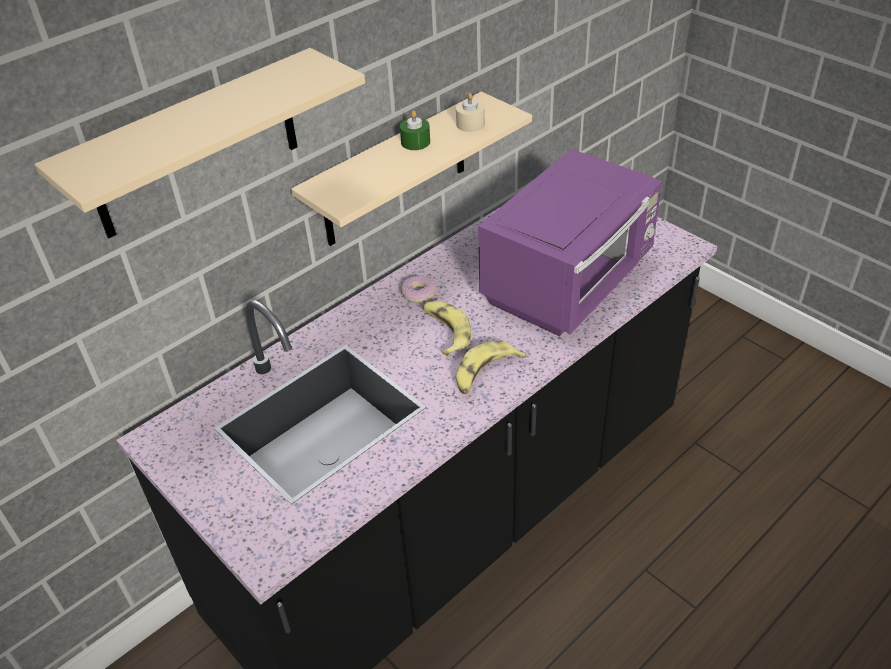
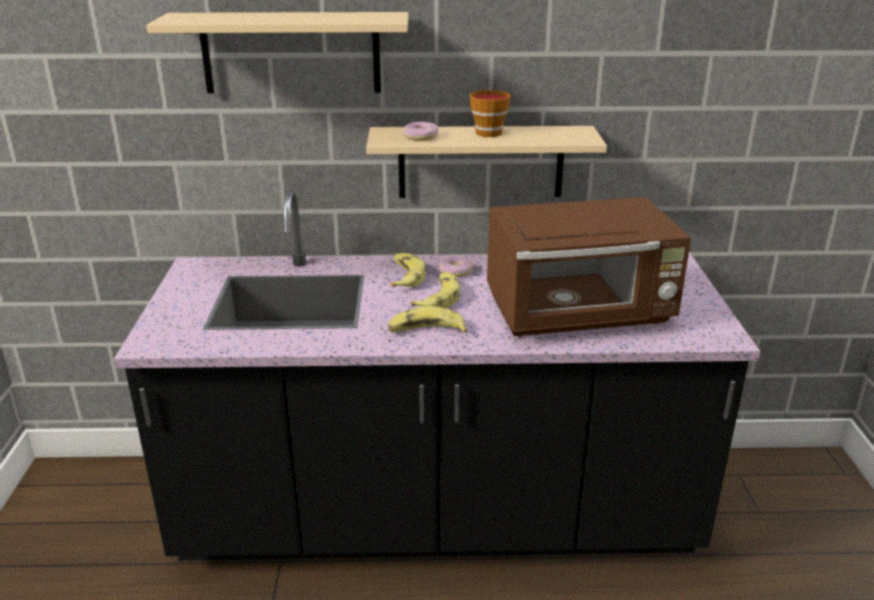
camera: 40 degrees right, 15 degrees down
(367, 180) = (421, 137): none -> donut
(384, 325) = (405, 276): none -> banana
(415, 142) = (490, 132): green candle -> cup
(470, 124) = (547, 136): beige candle -> none
(570, 282) = (580, 314): purple microwave -> brown microwave

